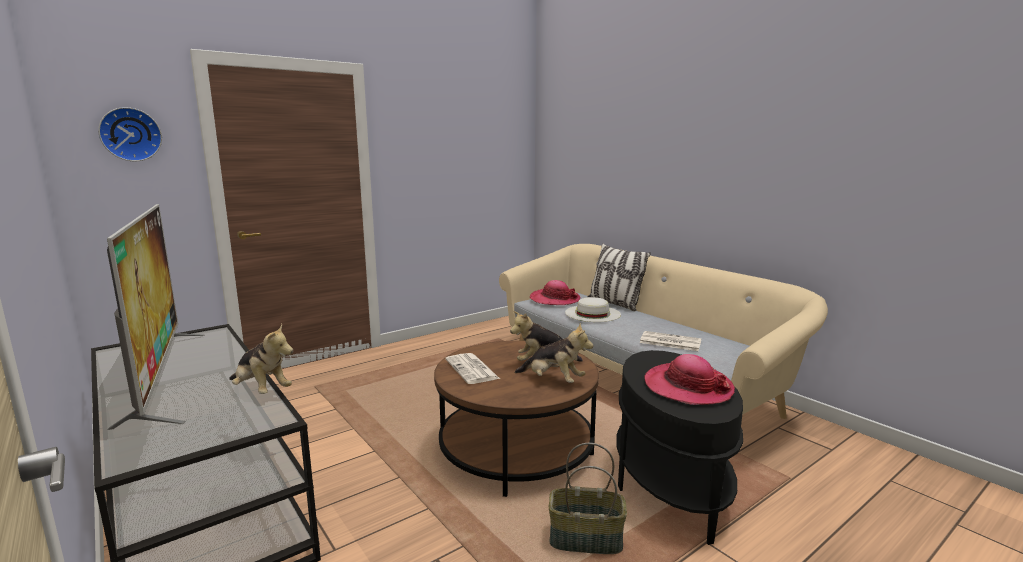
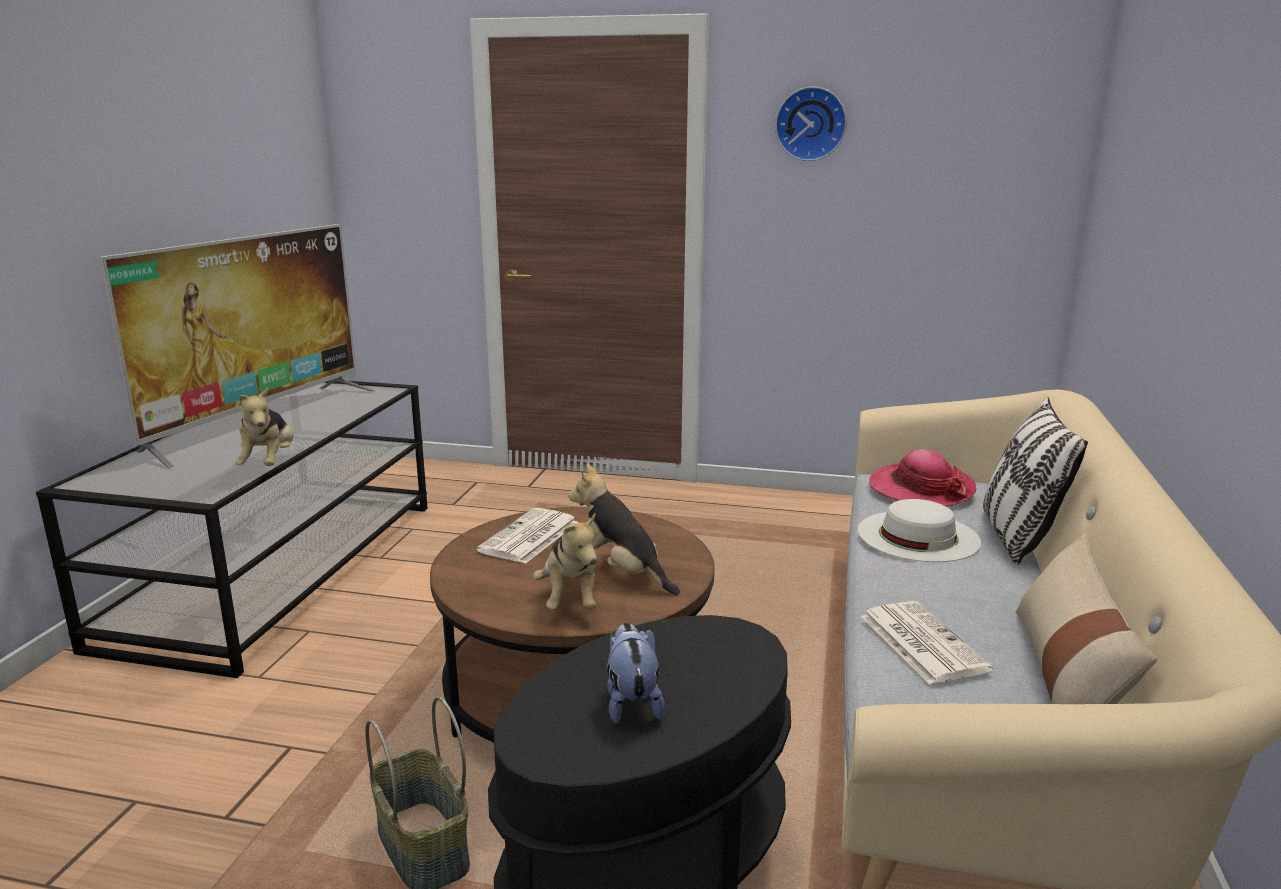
camera: 50 degrees right, 5 degrees up
(130, 134) = (404, 135): wall clock -> wall clock (810, 124)
(688, 387) = (632, 702): hat -> plush toy
(712, 334) = (1067, 676): none -> beige pillow

